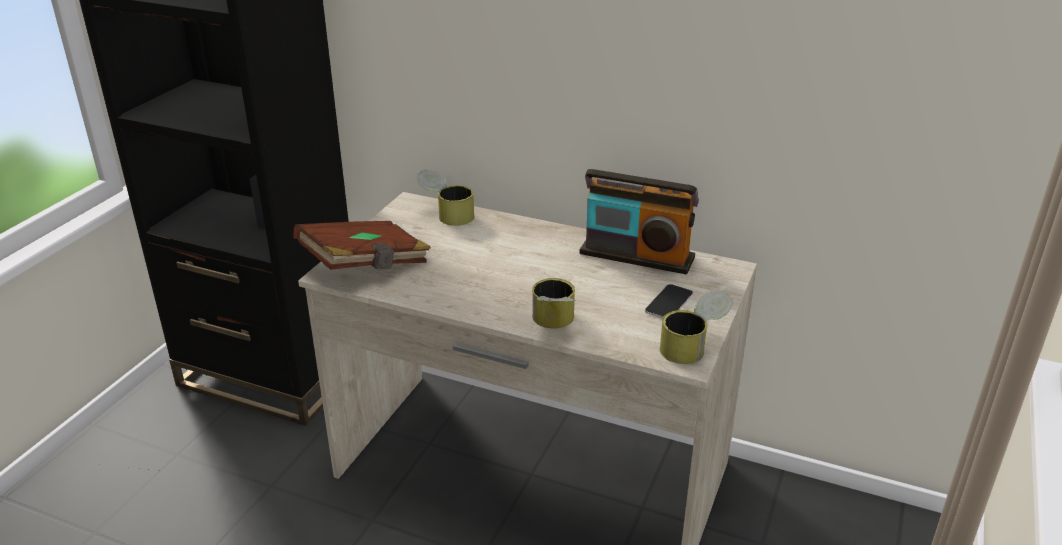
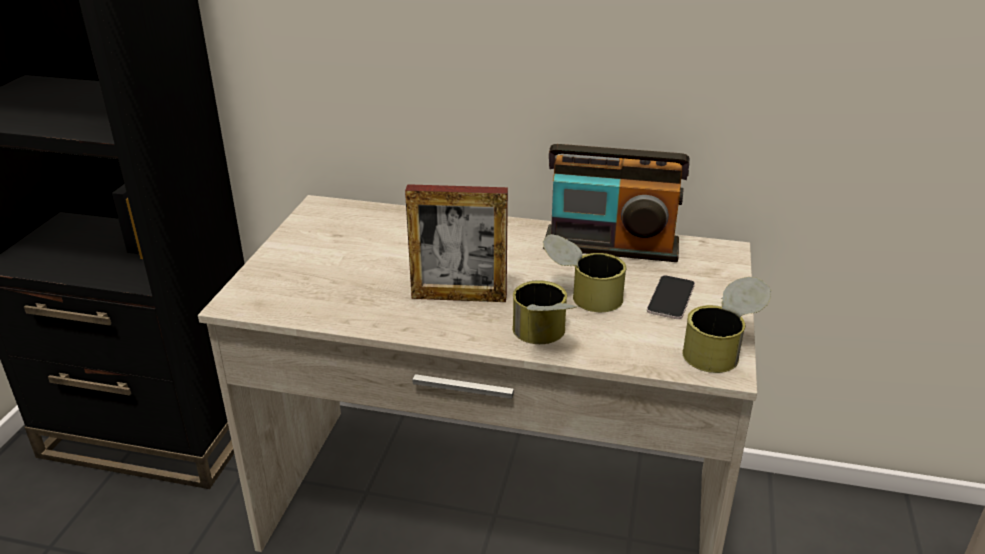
camera: 10 degrees left, 0 degrees up
(366, 265) = (283, 287): brown book -> none
(447, 214) = (369, 217): can -> can (582, 296)
(499, 285) = (459, 296): none -> picture frame

